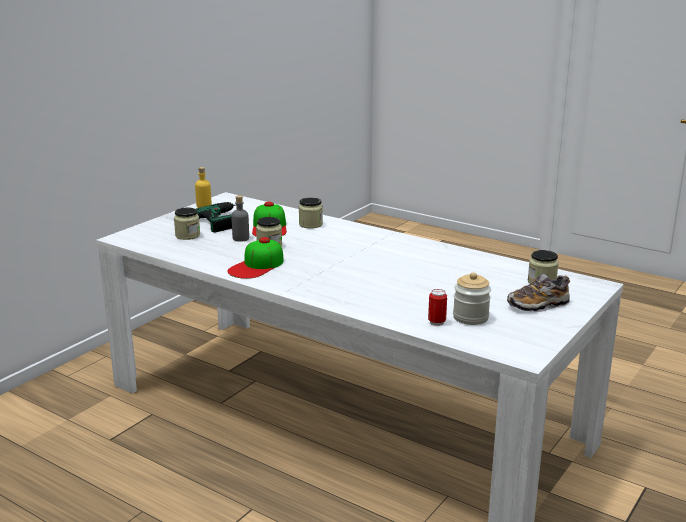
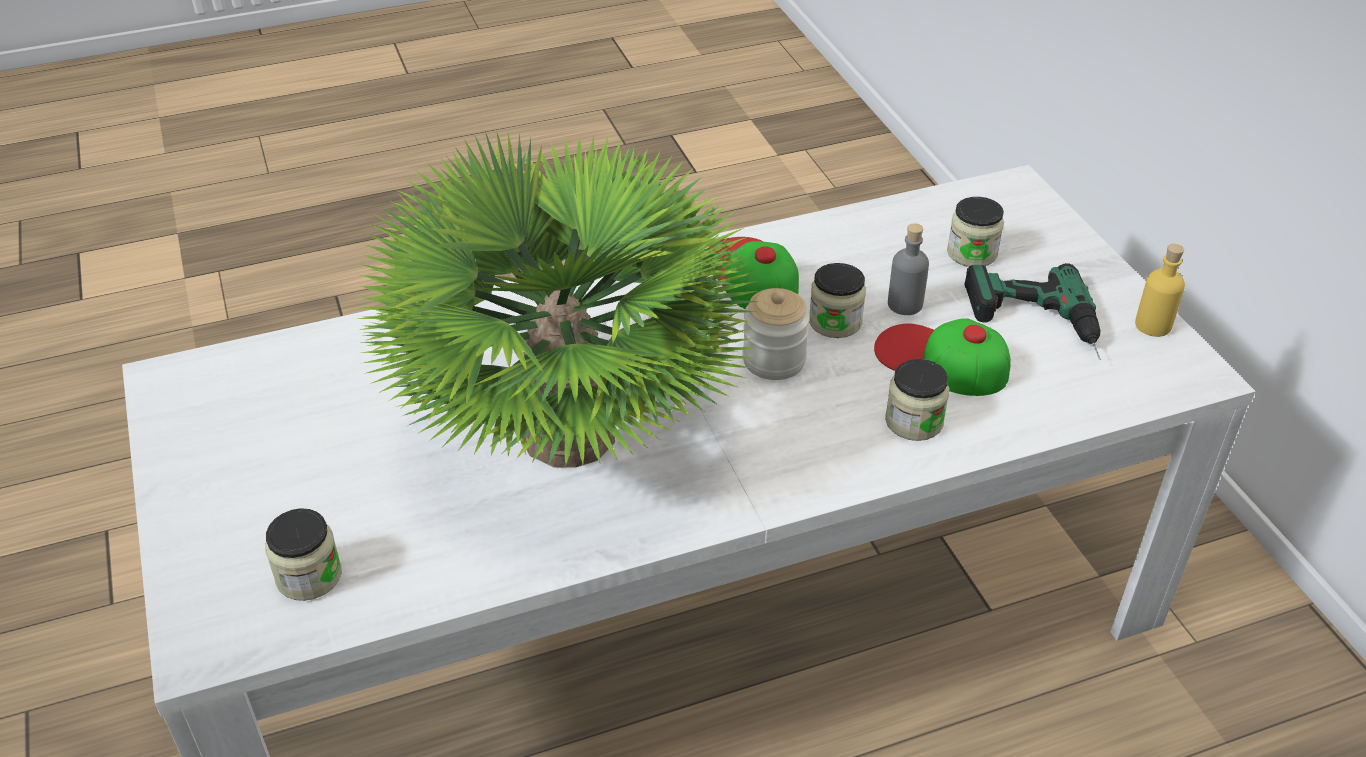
camera: 125 degrees right, 20 degrees up
(405, 267) = (568, 434): none -> potted plant
(436, 322) = (351, 355): can -> none
(470, 317) = (319, 398): jar -> jar (774, 360)
(538, 305) = (250, 502): shoe -> none

